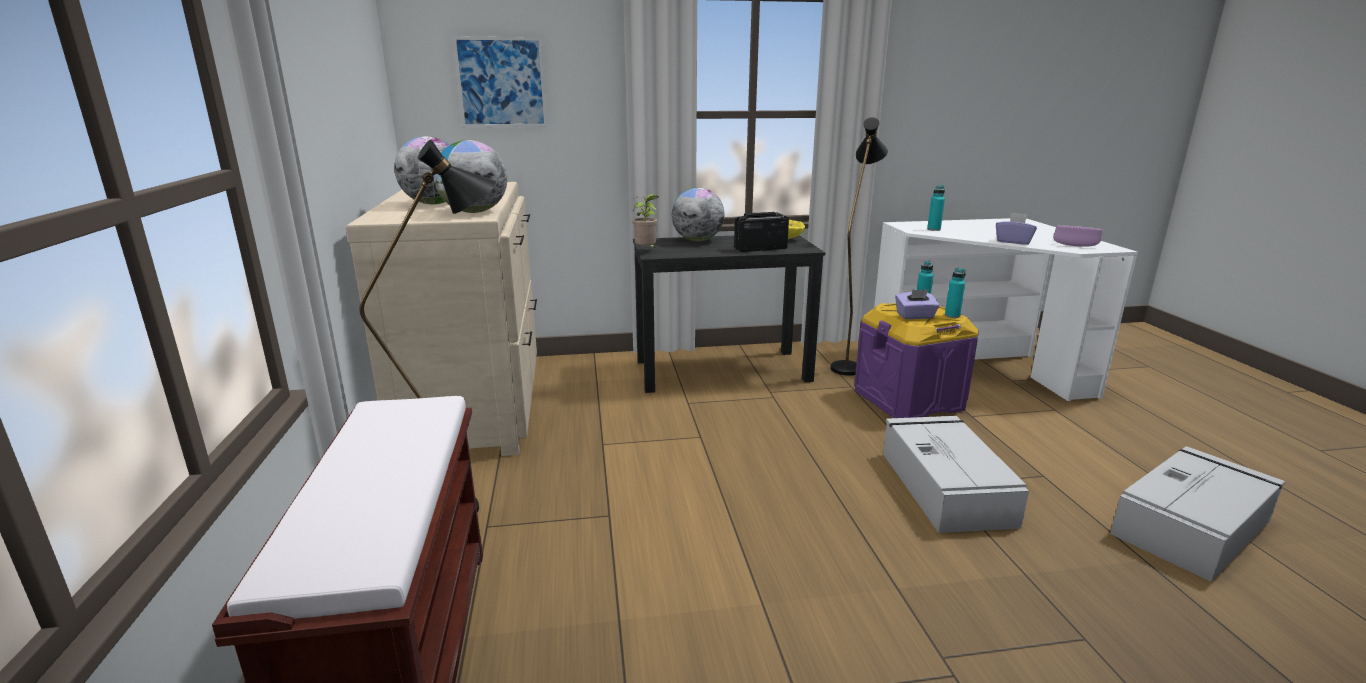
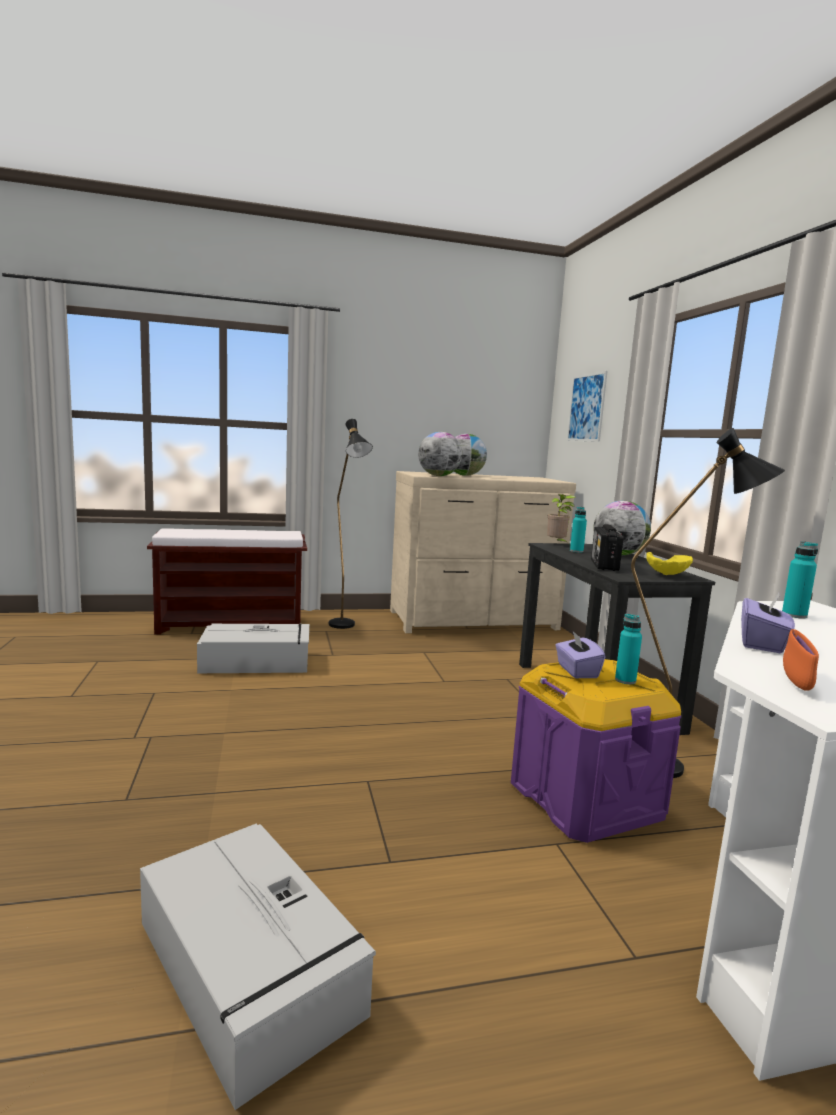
camera: 85 degrees right, 10 degrees down
(760, 249) = (604, 565): radio -> radio turned 150 degrees counterclockwise
(944, 486) = (365, 781): grey storage box -> grey storage box (257, 662)
(952, 315) = (598, 691): turquoise bottle -> turquoise bottle (576, 551)
(1075, 246) = (796, 681): purple bowl -> orange bowl

